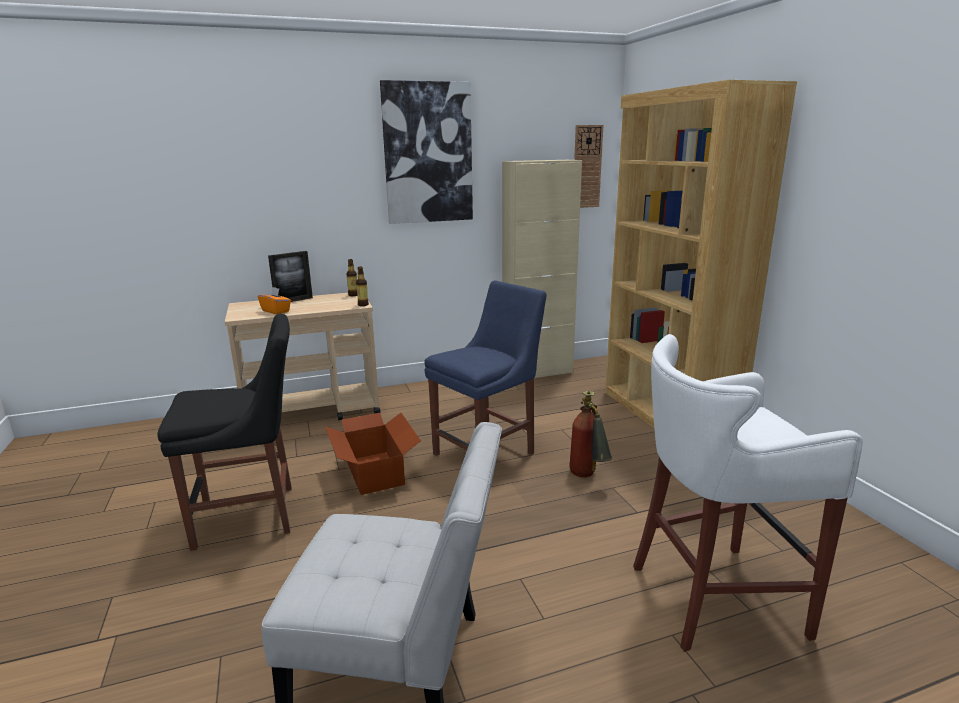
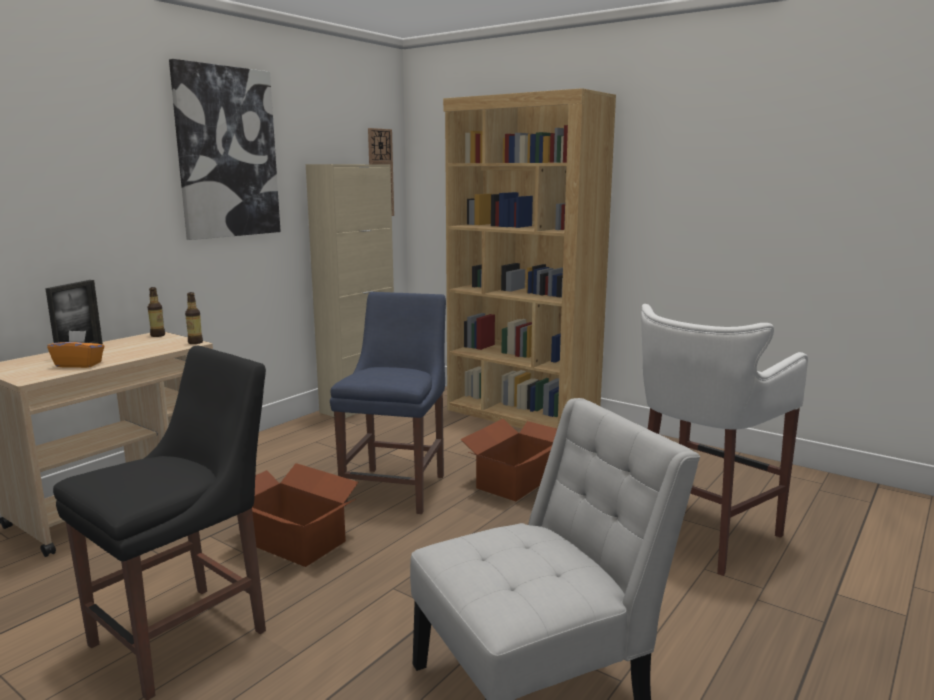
camera: 35 degrees left, 5 degrees down
(588, 477) = (515, 481): fire extinguisher -> cardboard box

